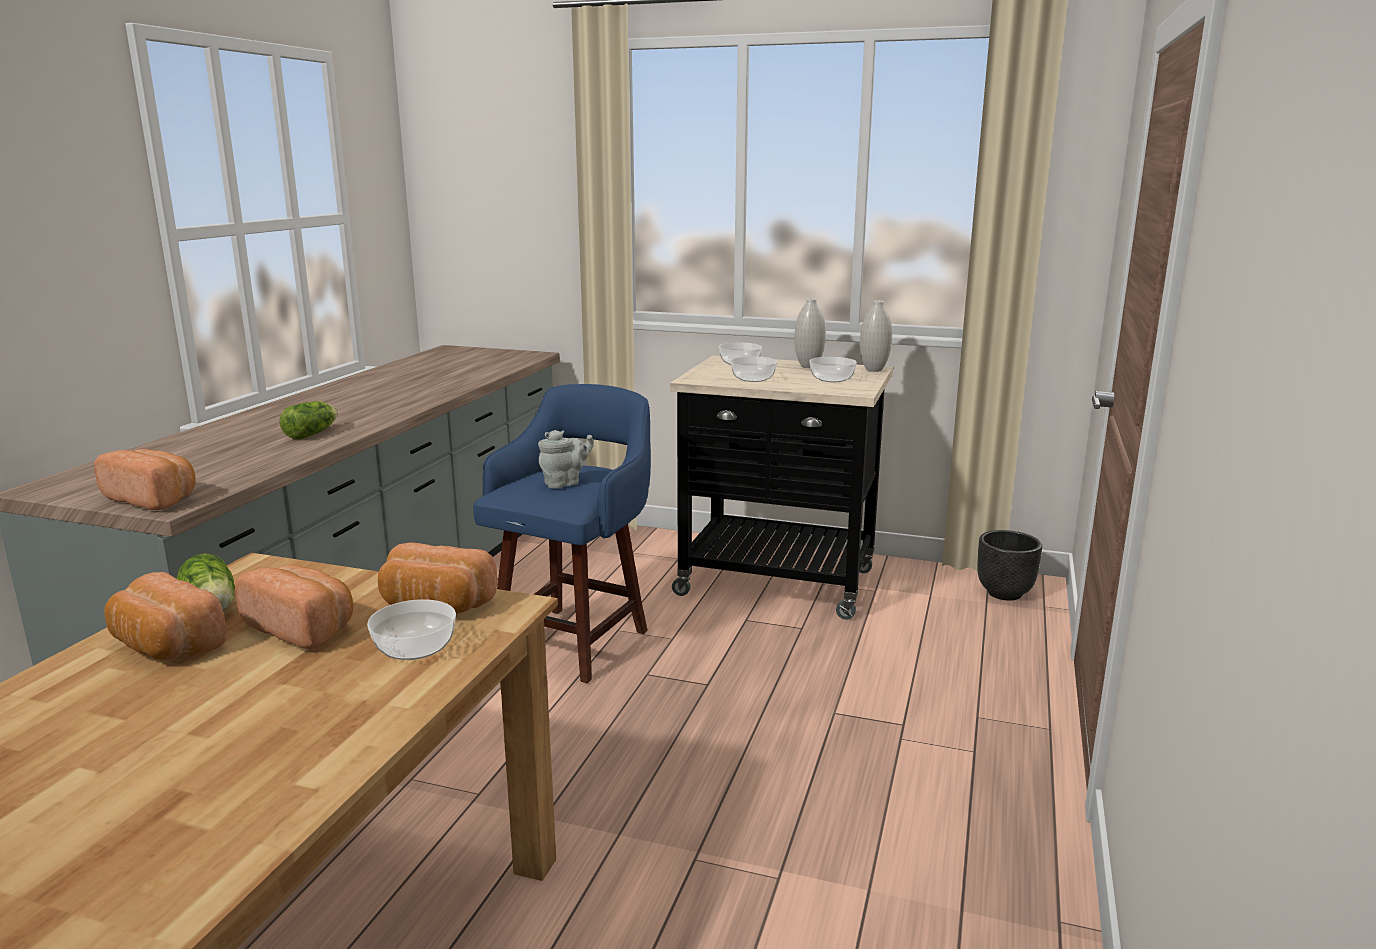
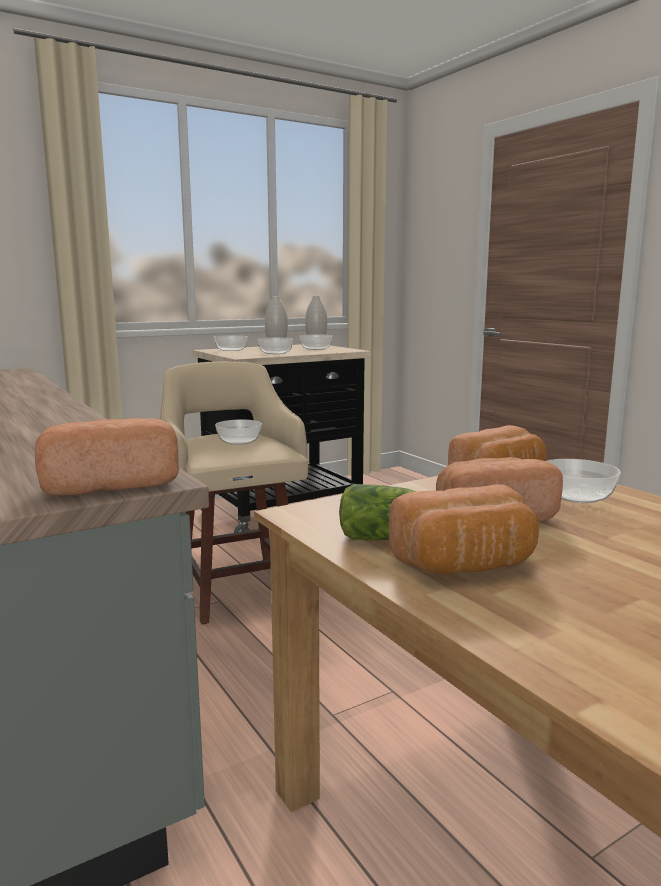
camera: 50 degrees left, 5 degrees down
(313, 433) = (45, 426): lettuce -> none
(565, 483) = (239, 441): grey teapot -> bowl
(575, 641) = (237, 588): blue stool -> beige stool
(1004, 593) = (392, 480): black planter -> none

